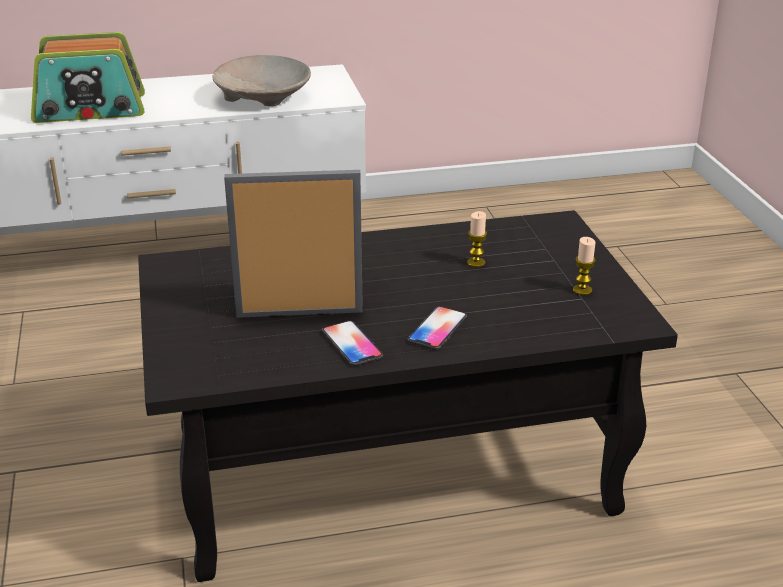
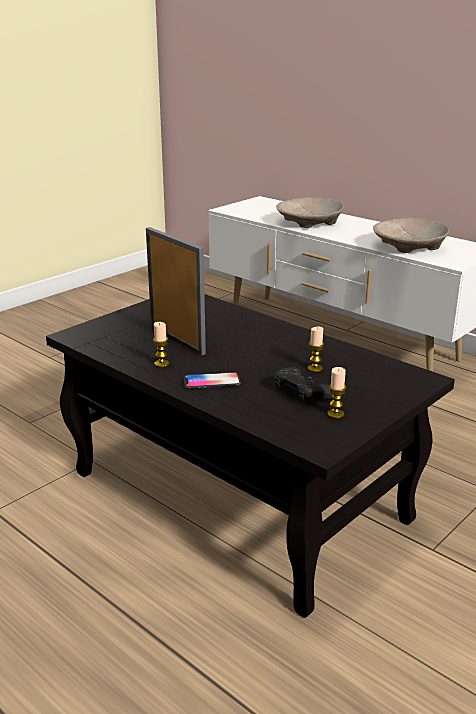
camera: 55 degrees right, 5 degrees down
(90, 109) = (310, 223): radio -> beige bowl
(352, 344) = (161, 364): phone -> candle
(520, 290) = (302, 393): none -> black game controller

